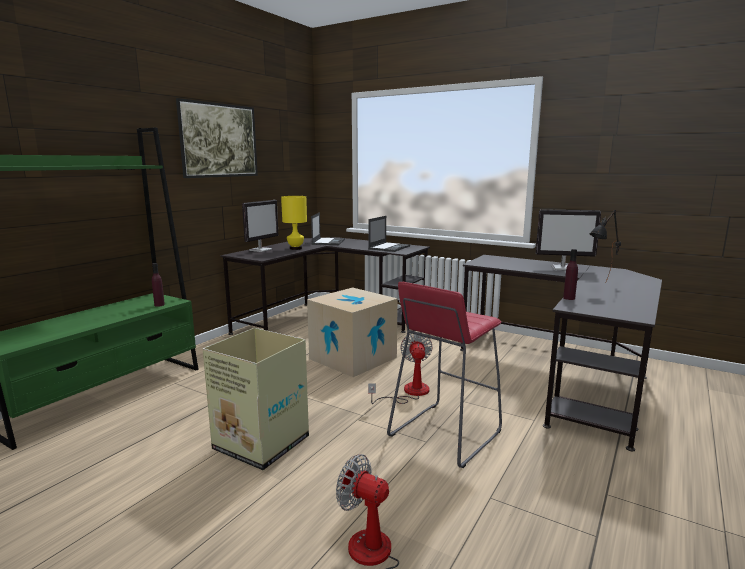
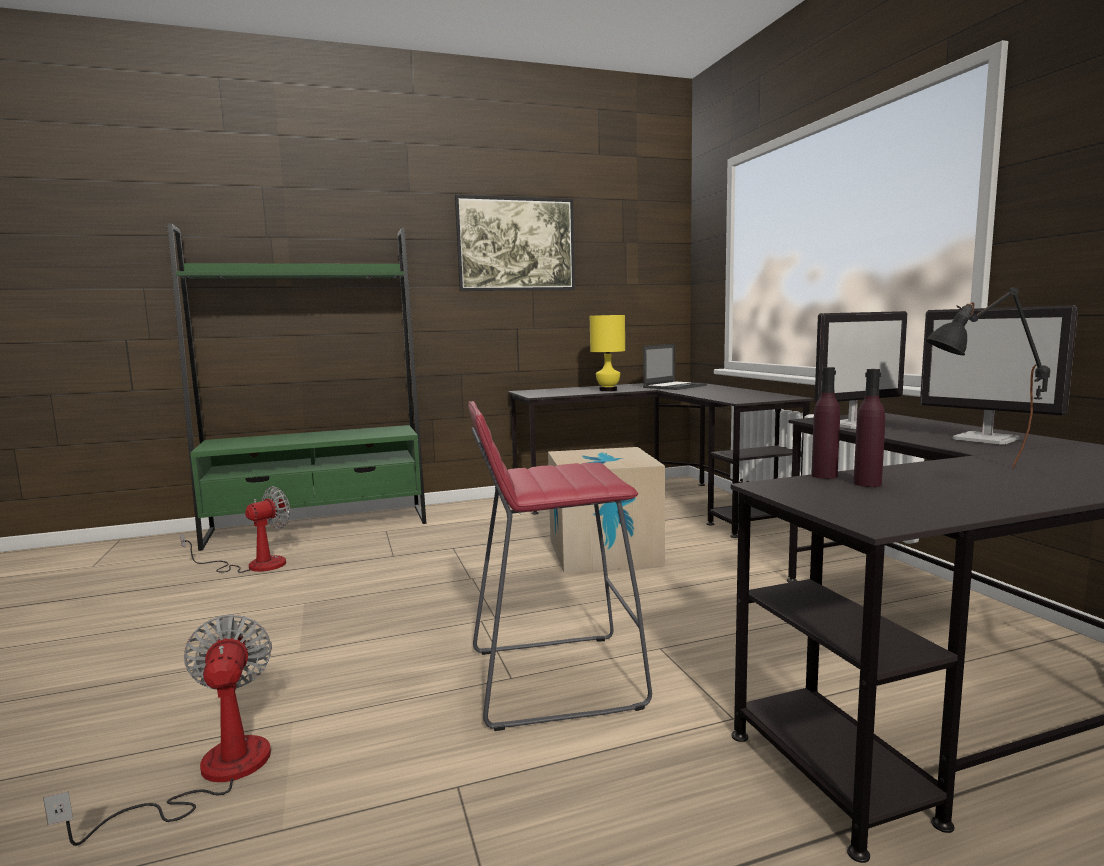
camera: 40 degrees right, 5 degrees down
(159, 305) = (382, 434): purple bottle -> purple bottle (867, 483)
(260, 443) = (349, 608): cardboard box -> none
(261, 250) = (564, 389): monitor -> monitor (853, 425)
(389, 247) = (740, 395): laptop -> none
(409, 392) = (601, 612): fan -> fan (254, 565)

